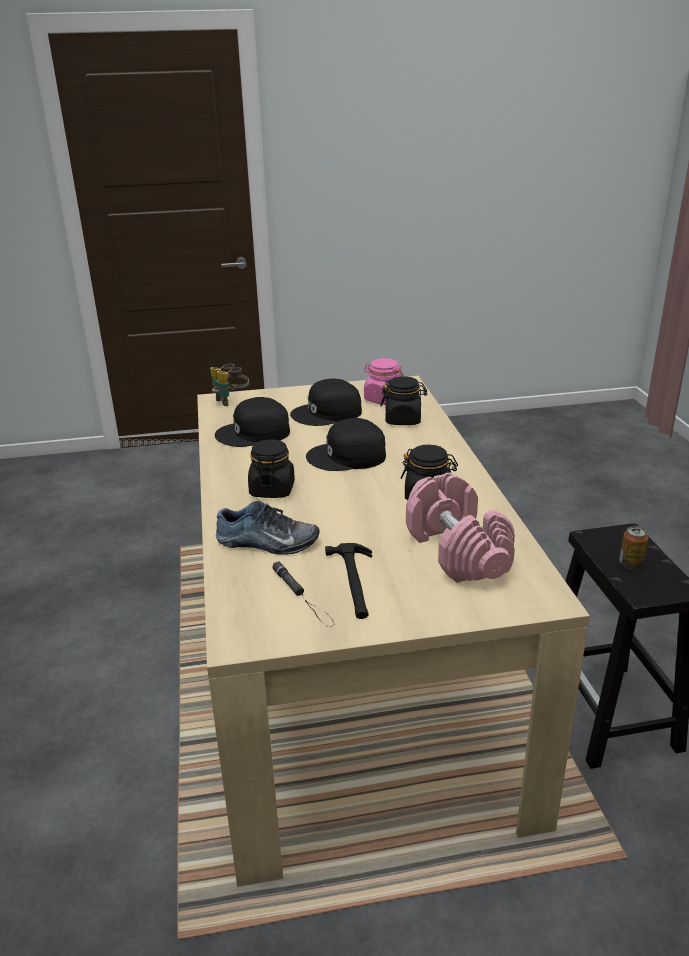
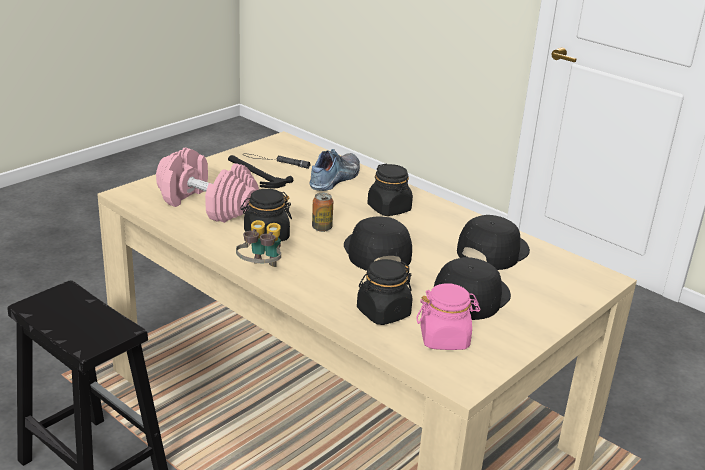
camera: 140 degrees right, 0 degrees up
(230, 400) = (588, 281): binoculars -> binoculars (261, 270)
(267, 543) = (336, 178): shoe -> shoe turned 150 degrees clockwise
(347, 457) = (376, 252): black cap -> black cap turned 60 degrees counterclockwise
(630, 564) = (80, 315): can -> can (322, 228)

